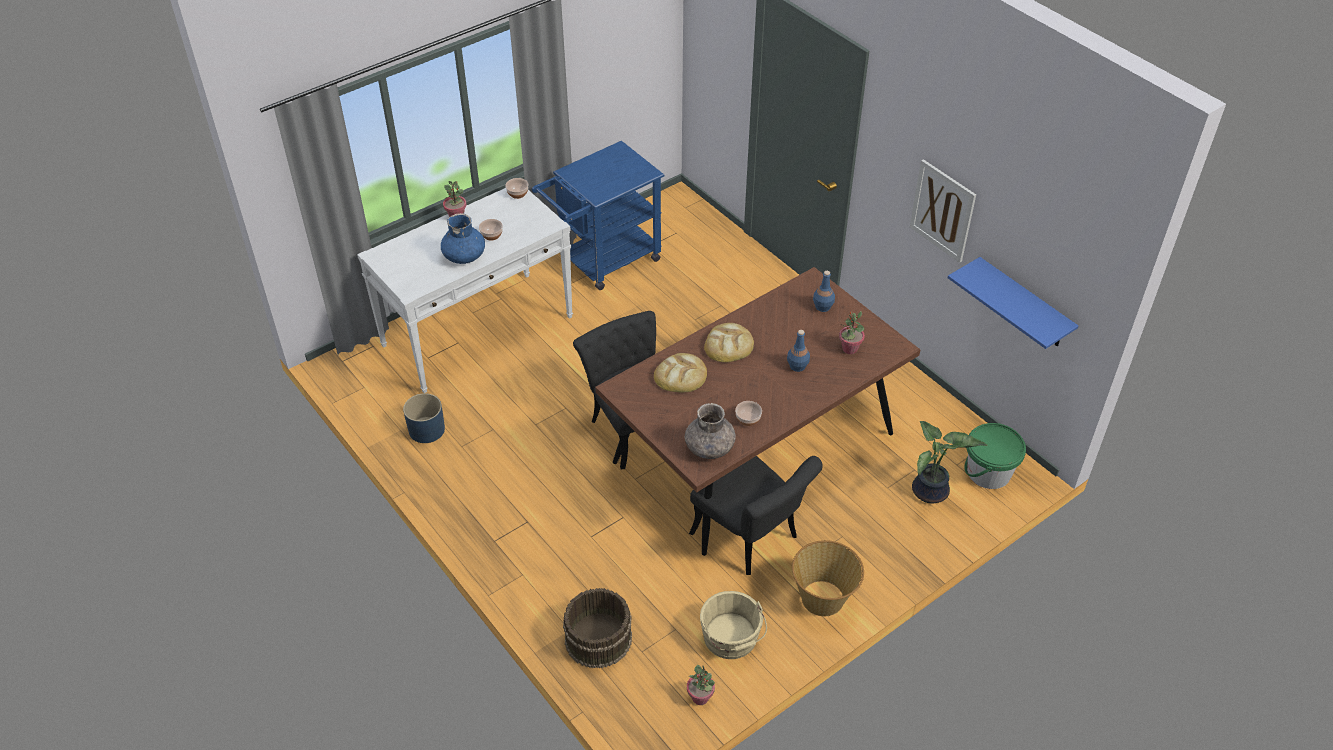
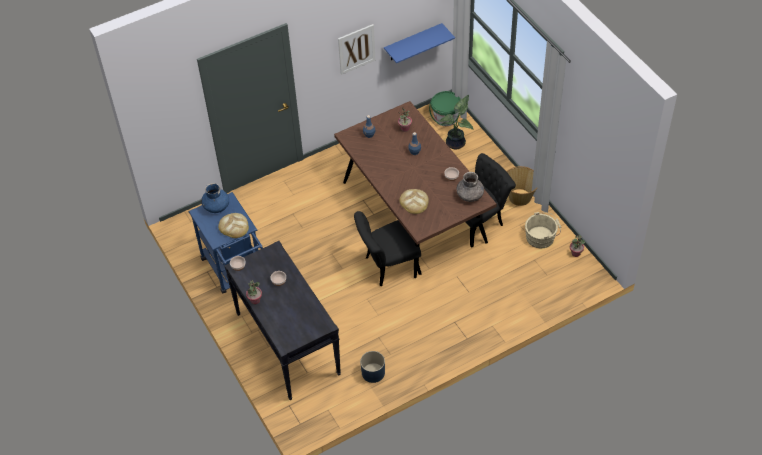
camera: 80 degrees left, 5 degrees up
(464, 255) = (296, 296): blue vase -> blue vase (216, 206)
(478, 330) = (287, 343): white console table -> black console table
(598, 638) = (537, 293): brown bucket -> none
(728, 345) = (393, 179): bread -> bread (234, 226)

